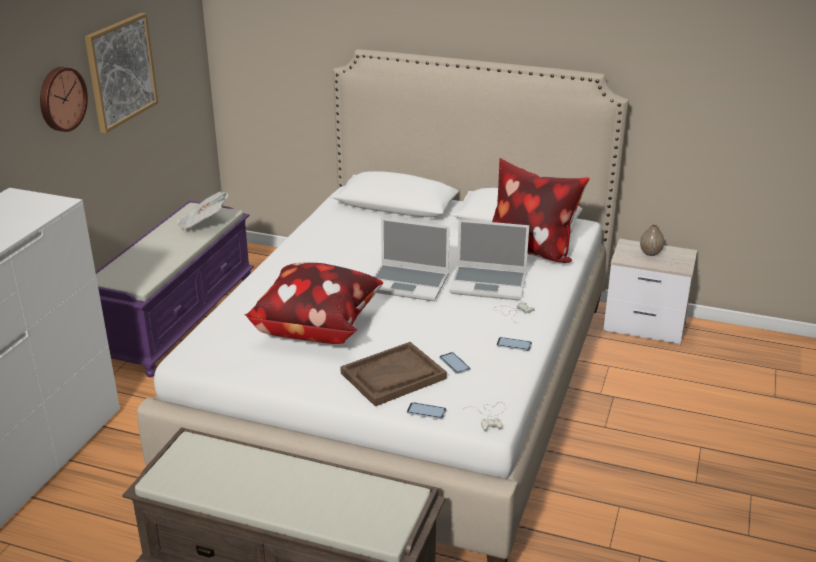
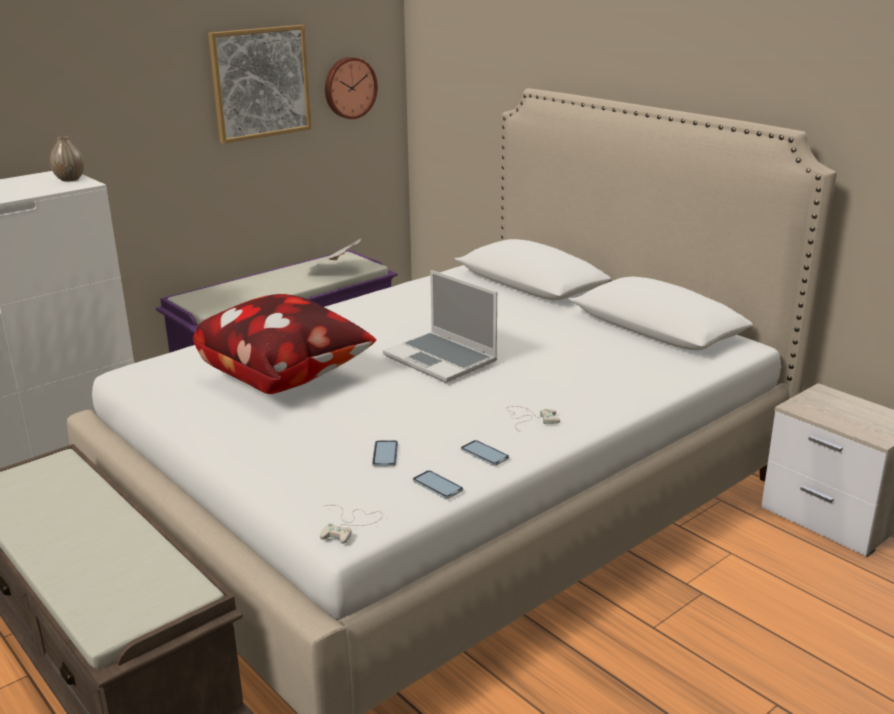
camera: 30 degrees right, 5 degrees down
(61, 99) = (163, 93): wall clock -> wall clock (349, 87)
(393, 376) = (297, 447): brown tray -> none
(426, 412) = (283, 496): phone -> phone (437, 486)
(489, 284) = (538, 381): laptop -> none
(530, 249) = (638, 358): pillow -> none
(650, 253) = (847, 409): vase -> vase (70, 179)

